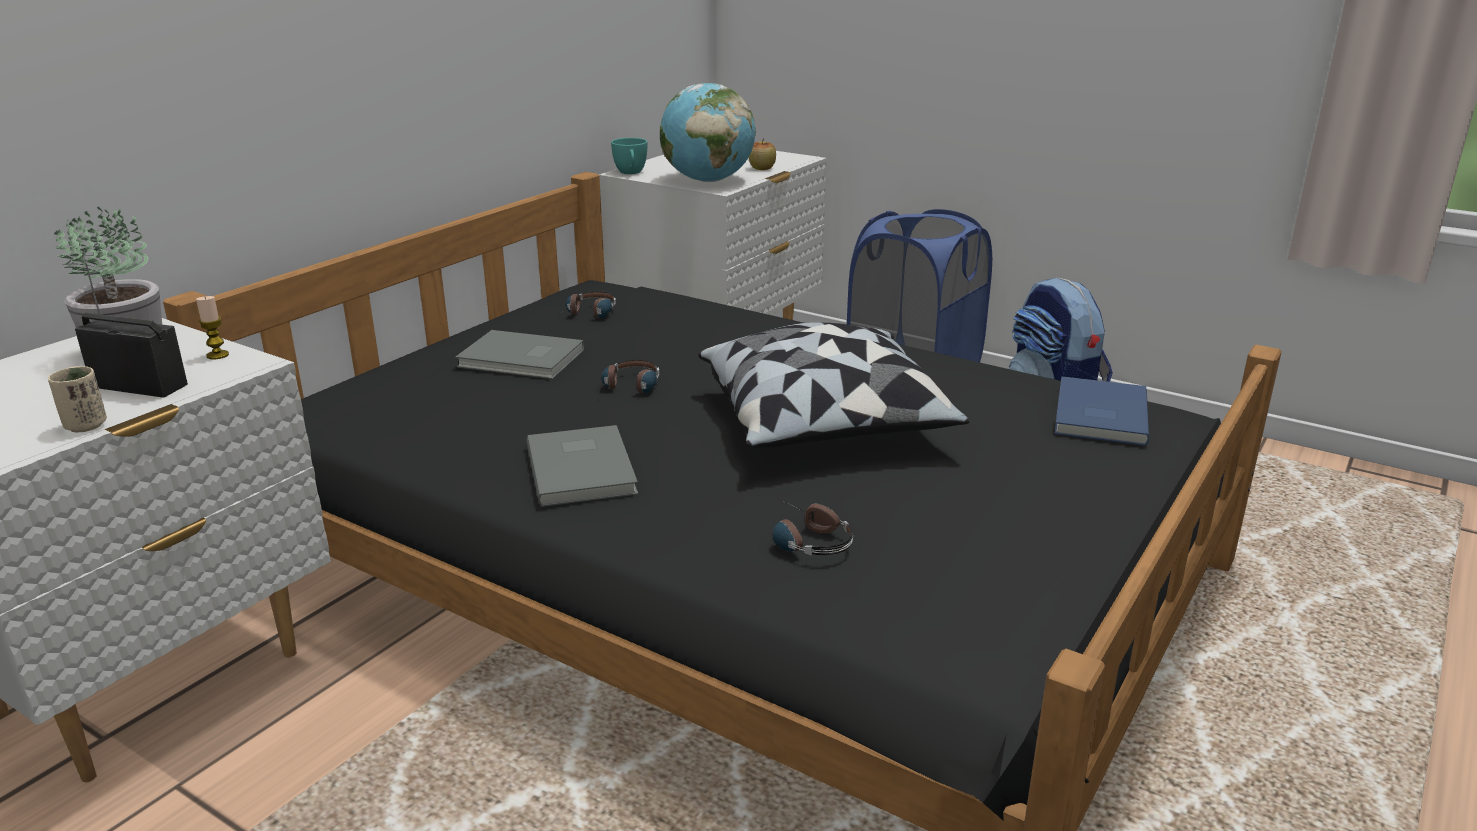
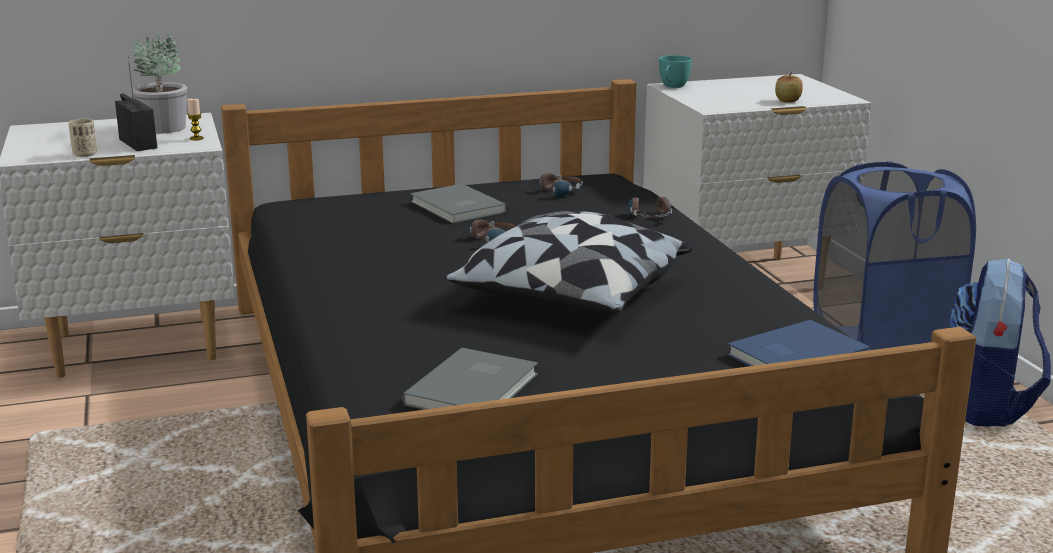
camera: 40 degrees right, 5 degrees down
(584, 468) = (373, 274): grey book -> grey book (476, 389)
(707, 181) = (717, 102): globe -> none
(804, 540) = (417, 349): headphones -> headphones (649, 215)

